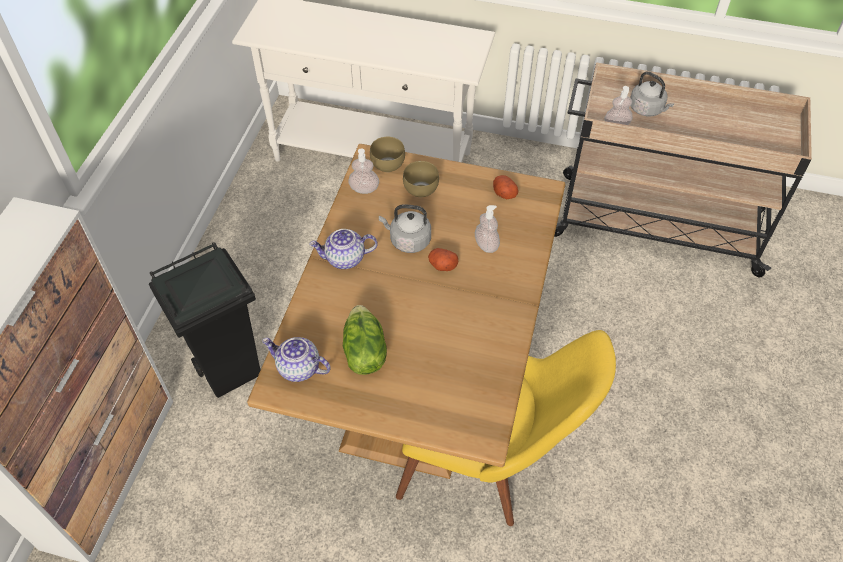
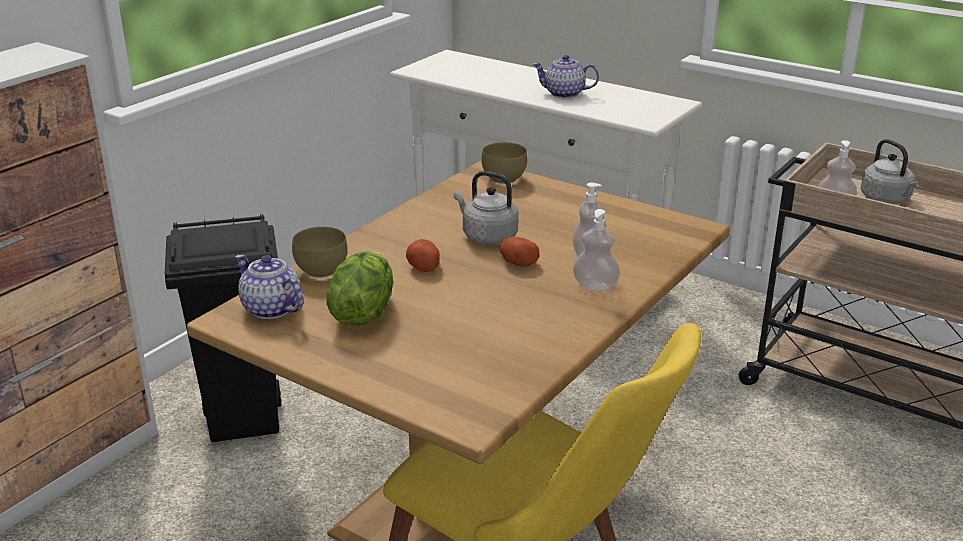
camera: 20 degrees right, 25 degrees down
(345, 259) = (397, 236): teapot -> teapot (564, 94)
(364, 189) = (462, 191): soap dispenser -> soap dispenser (595, 286)
(420, 191) = (530, 203): brown bowl -> brown bowl (320, 271)
(503, 192) = (639, 220): potato -> potato (423, 266)

